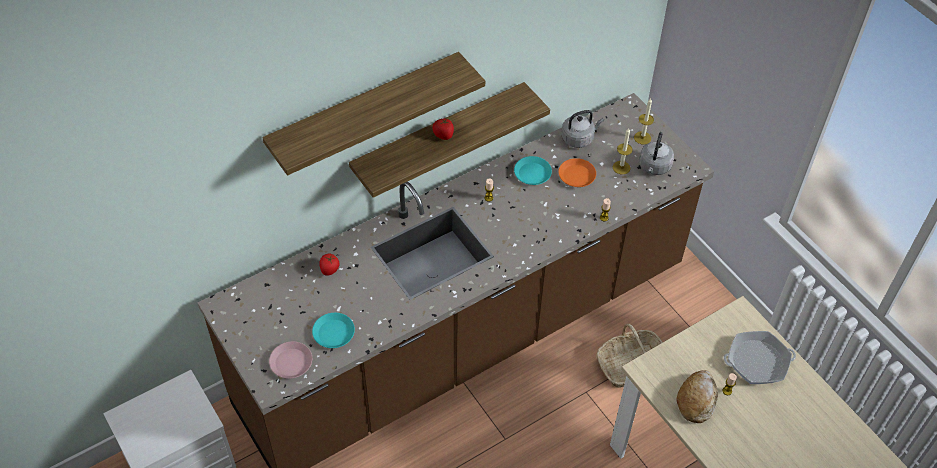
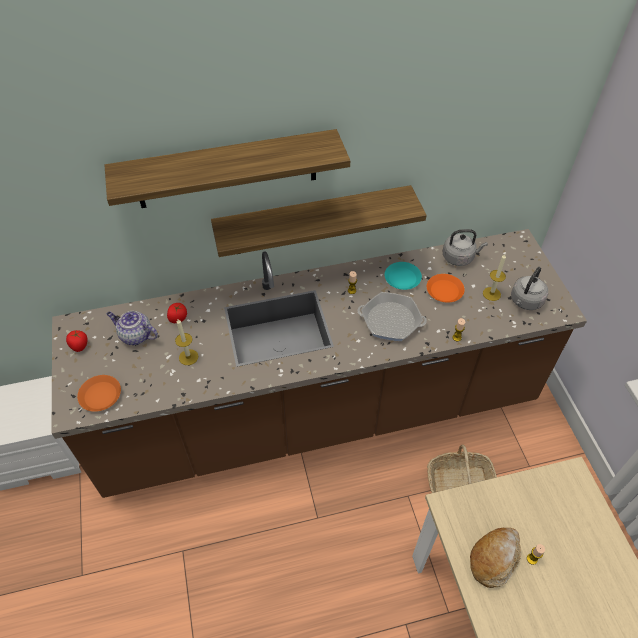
camera: 20 degrees right, 0 degrees up
(291, 362) = (100, 395): pink plate -> orange plate
(295, 298) = (135, 336): none -> teapot
(334, 333) = (152, 378): turquoise plate -> none
(443, 135) = (311, 215): tomato -> tomato (79, 346)
(642, 138) = (522, 271): candle -> candle (188, 357)
(757, 361) = (577, 535): frying pan -> frying pan (391, 320)

